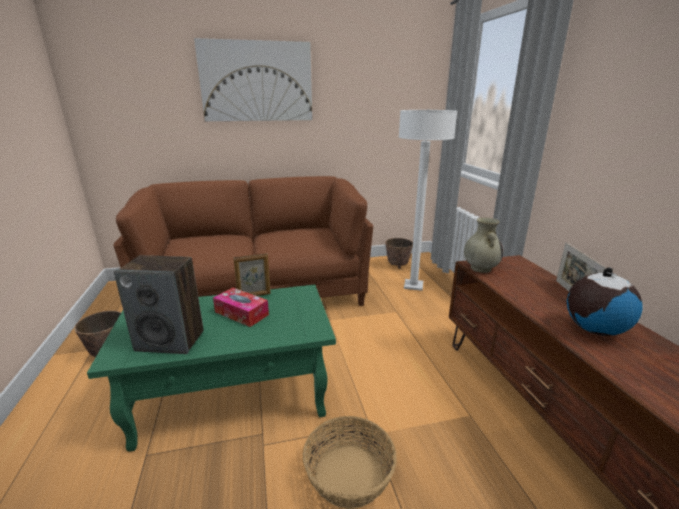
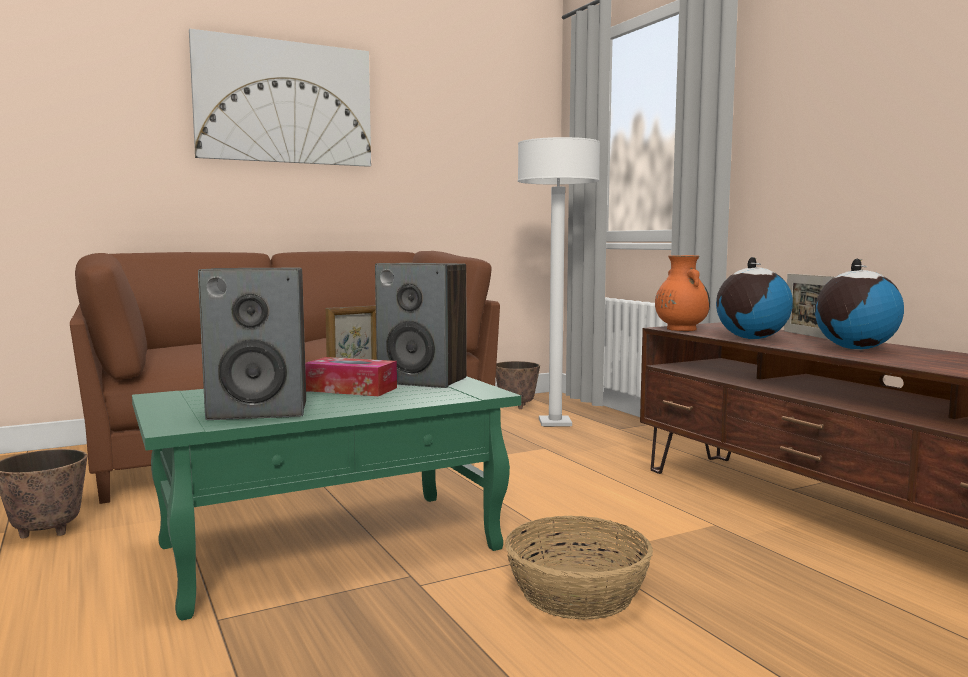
camera: 15 degrees left, 15 degrees down
(290, 305) = (423, 380): none -> speaker
(480, 268) = (680, 329): beige vase -> orange vase
(521, 295) = (751, 338): none -> globe

